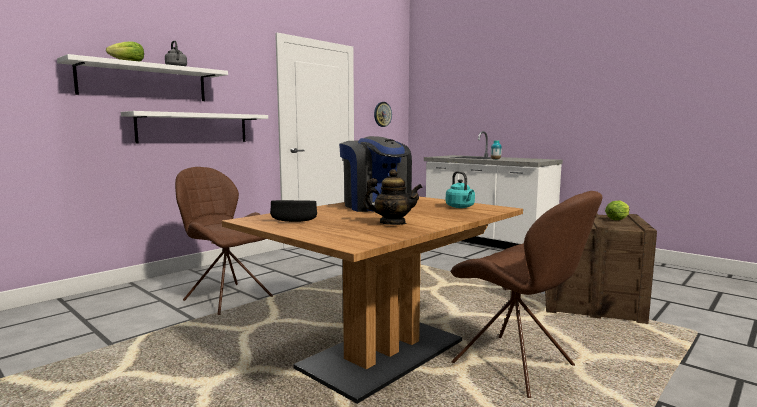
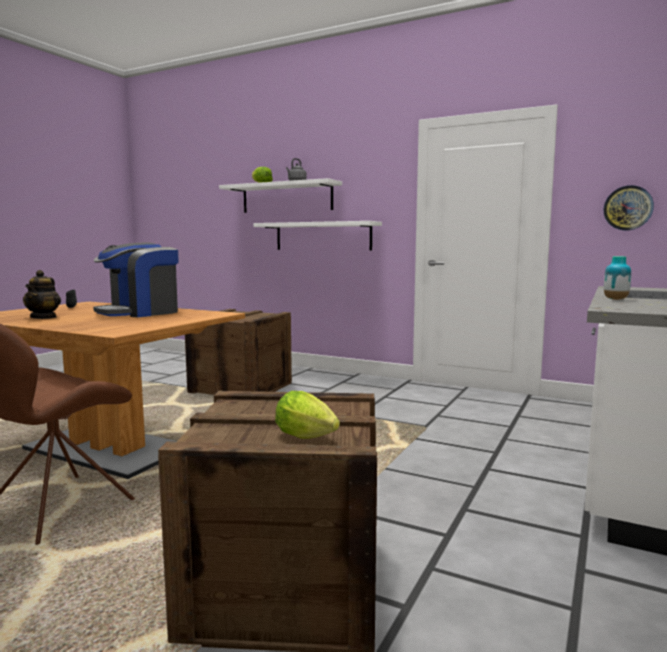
camera: 75 degrees right, 0 degrees up
(226, 298) = (241, 388): brown chair -> crate
(461, 207) = (129, 325): turquoise kettle -> none

